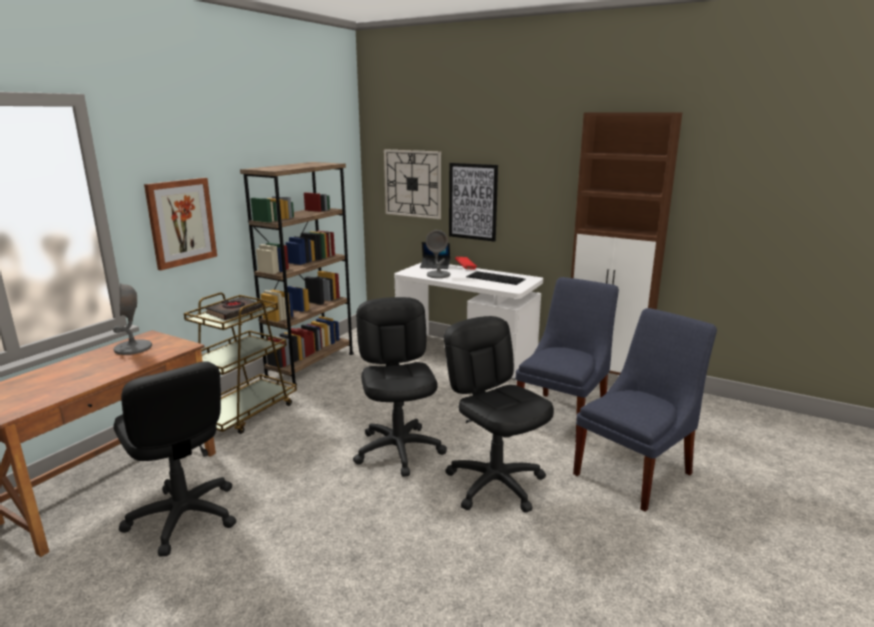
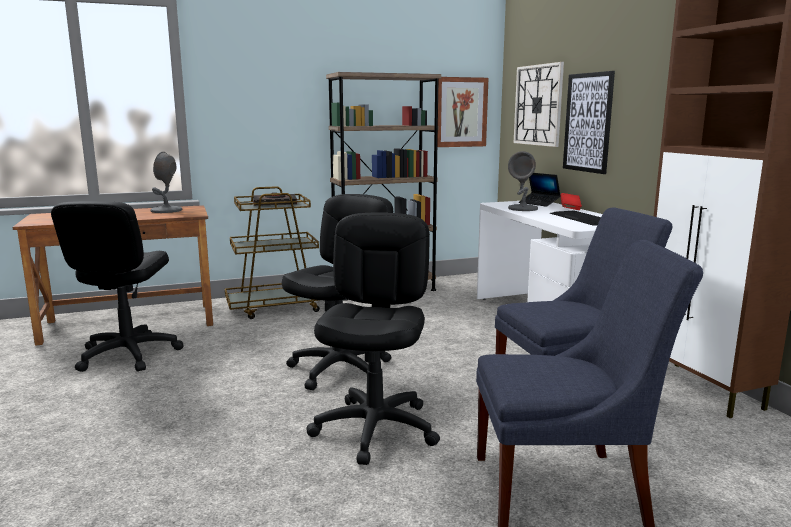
camera: 40 degrees right, 5 degrees down
(181, 222) = (258, 117): picture -> picture (460, 112)

